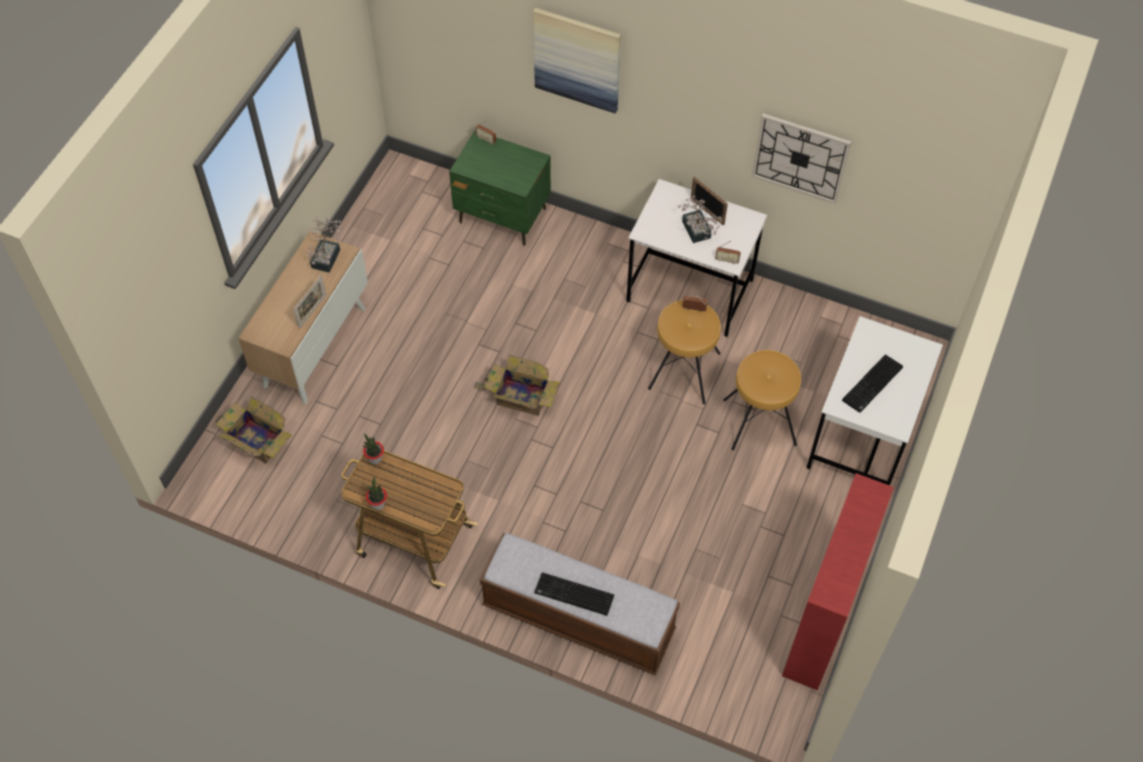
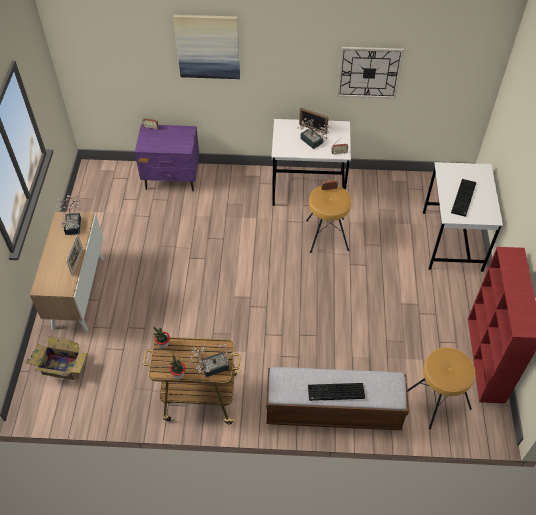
camera: 20 degrees left, 5 degrees down
(422, 508) = (211, 367): none -> potted plant
(503, 216) = (172, 178): green nightstand -> purple nightstand
(520, 396) = (230, 282): cardboard box -> none
(759, 421) = (387, 251): brown stool -> brown stool (437, 400)

